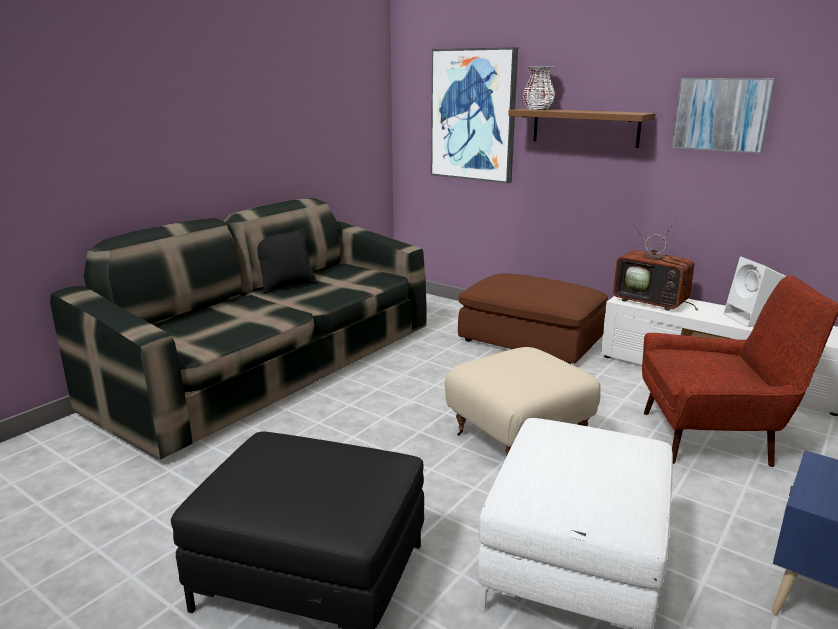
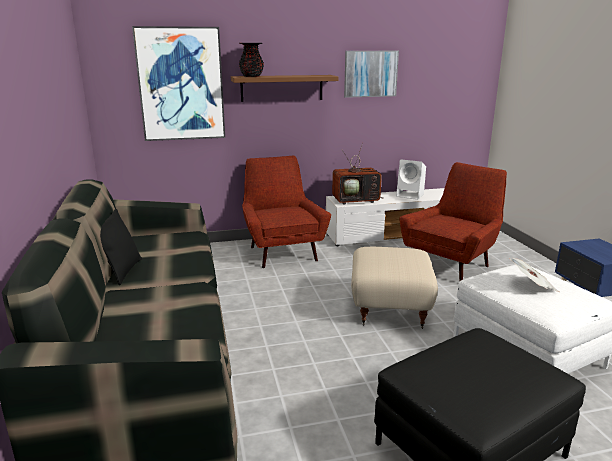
camera: 50 degrees left, 0 degrees up
(531, 339) = (282, 252): brown ottoman -> red armchair
(538, 109) = (252, 76): white vase -> black vase
(581, 461) = (532, 286): none -> newspaper

